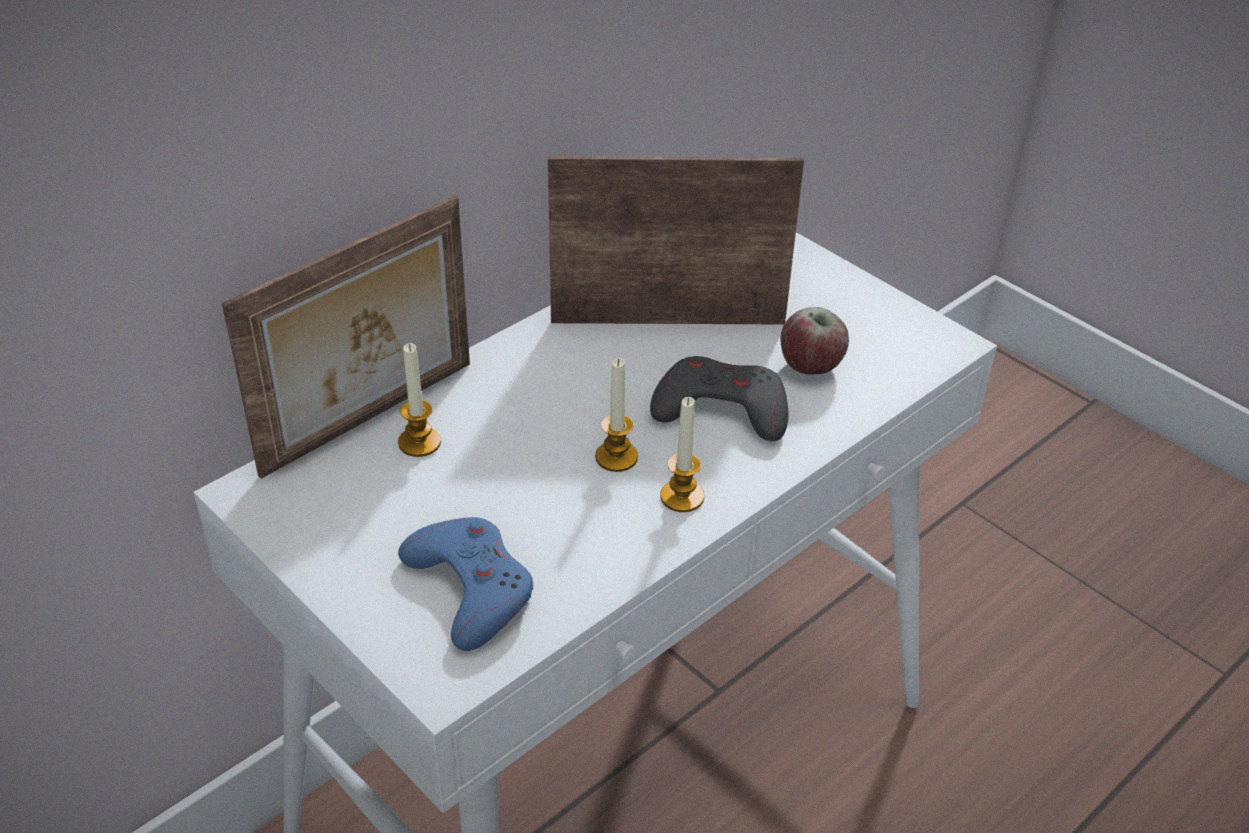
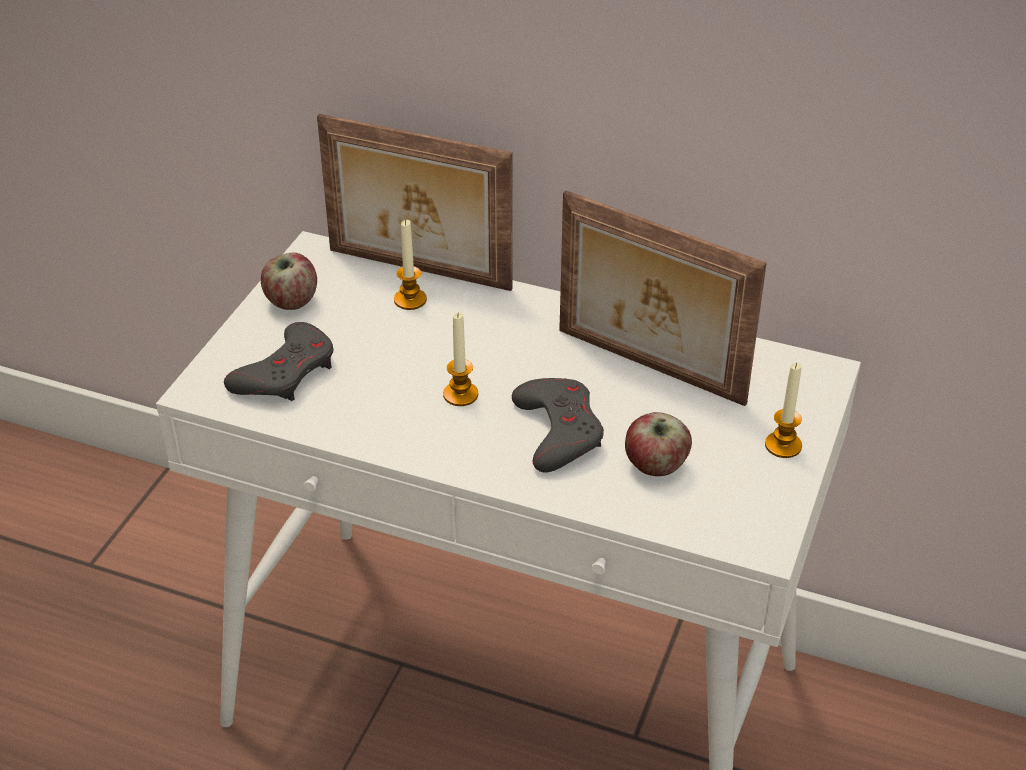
camera: 65 degrees right, 0 degrees up
(334, 543) = (291, 301): none -> apple
(470, 588) = (286, 372): blue game controller -> grey game controller
(667, 319) = (648, 368): picture frame -> picture frame turned 150 degrees clockwise
(682, 497) = (440, 441): candle -> candle (783, 445)

